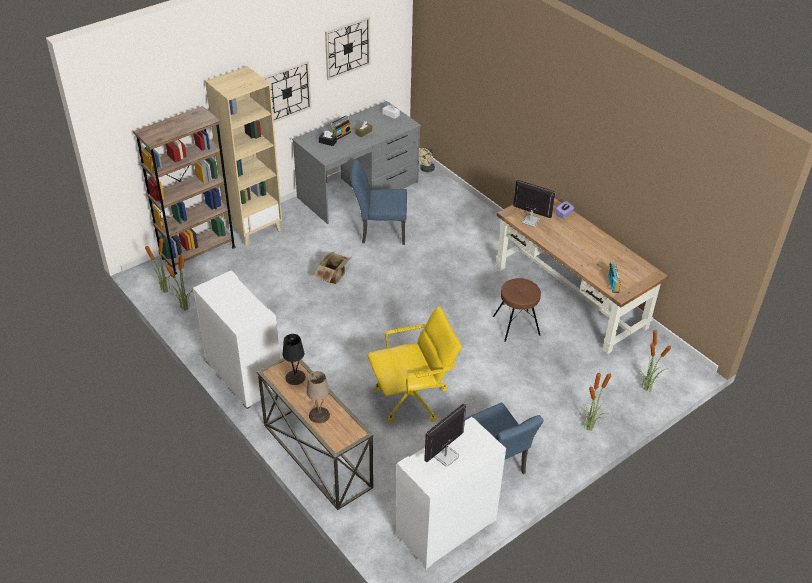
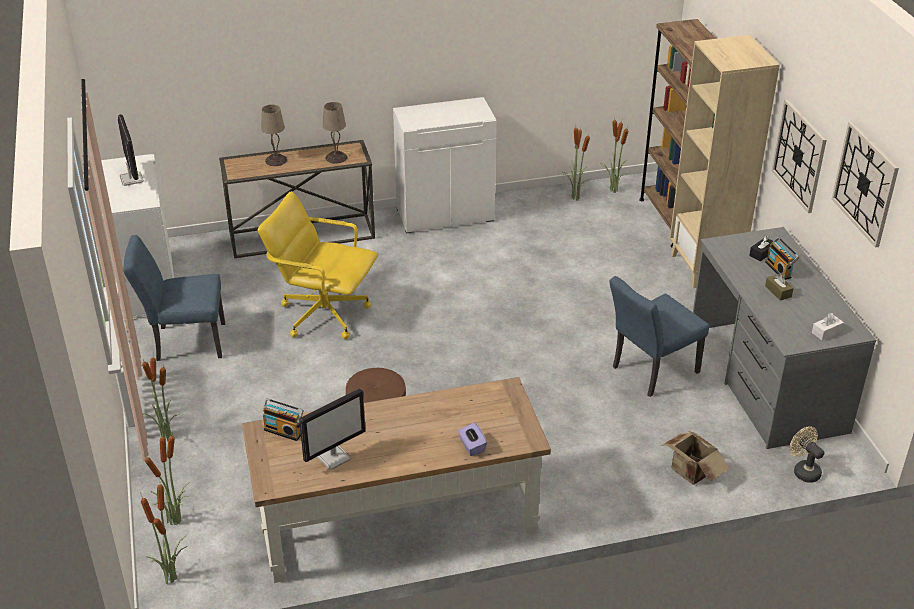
camera: 115 degrees right, 5 degrees down
(295, 377) = (335, 157): black table lamp -> beige table lamp
(334, 277) = (571, 309): cardboard box -> cardboard box (690, 473)
(379, 232) = (650, 372): blue chair -> blue chair turned 150 degrees counterclockwise
(412, 399) = (323, 314): yellow office chair -> yellow office chair turned 105 degrees clockwise
(530, 221) = (478, 403): monitor -> monitor (333, 457)
(681, 370) = (172, 577): none -> potted plant

